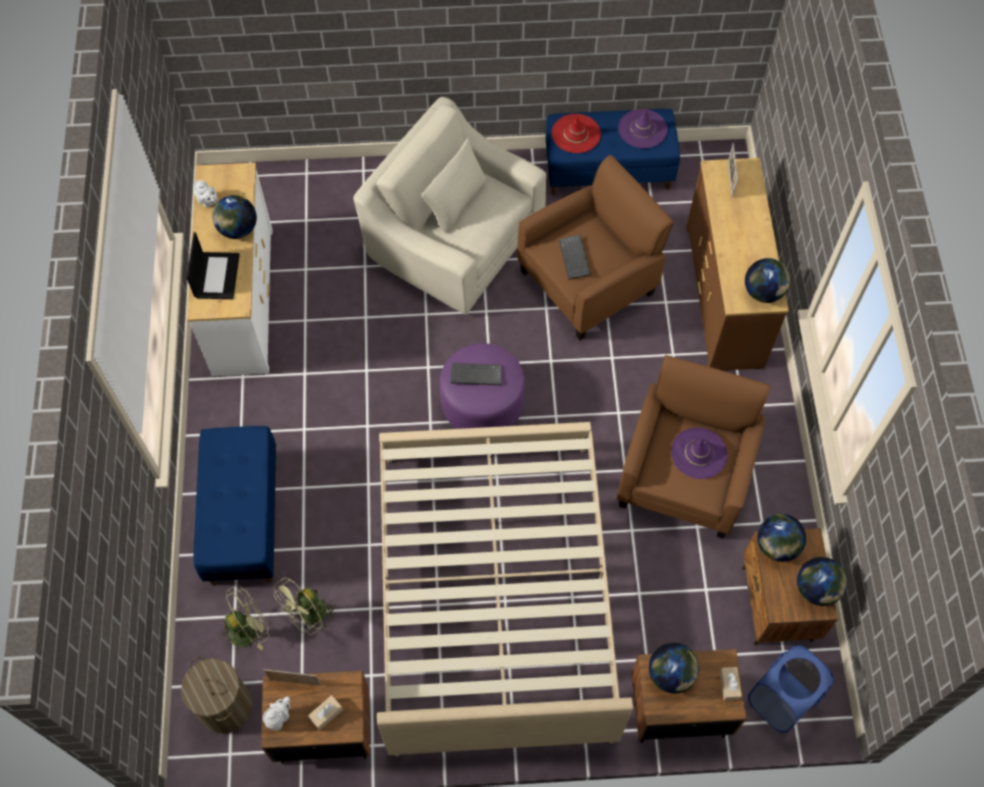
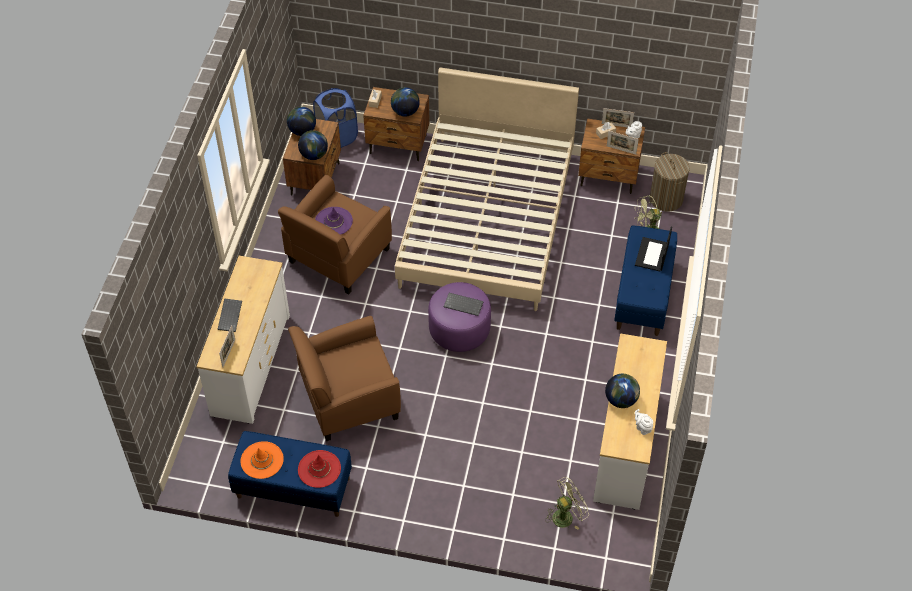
camera: 165 degrees left, 10 degrees down
(216, 275) = (642, 368): laptop -> laptop (652, 255)
(309, 616) = (607, 232): green fan -> green fan (566, 515)
(310, 736) = (616, 125): none -> picture frame
(454, 238) = (442, 459): beige armchair -> none
(575, 258) = (362, 363): keyboard -> keyboard (229, 315)
(642, 129) = (262, 460): purple hat -> orange hat
(724, 296) = (250, 365): brown dresser -> white dresser
(763, 292) = (249, 270): globe -> none

